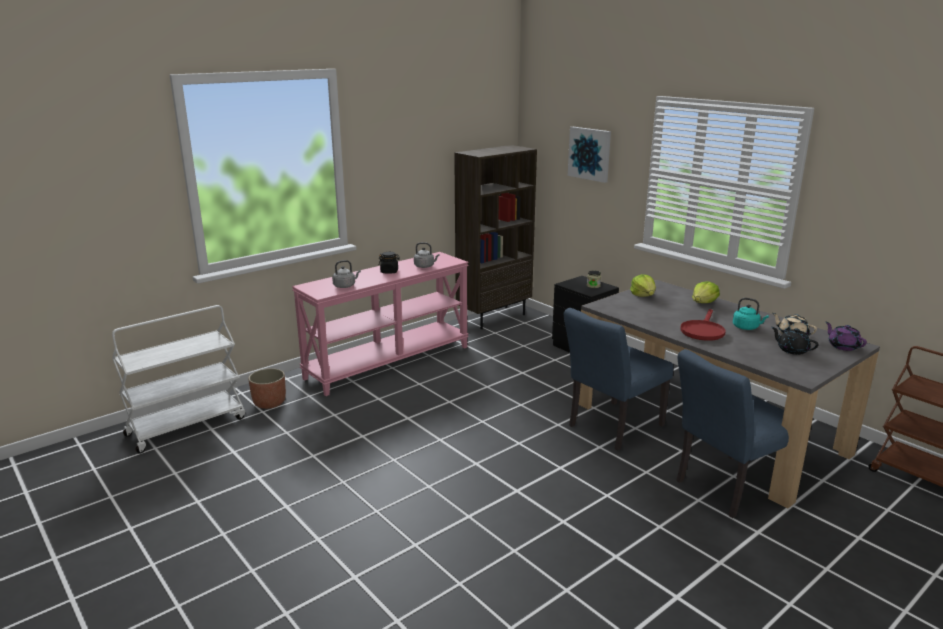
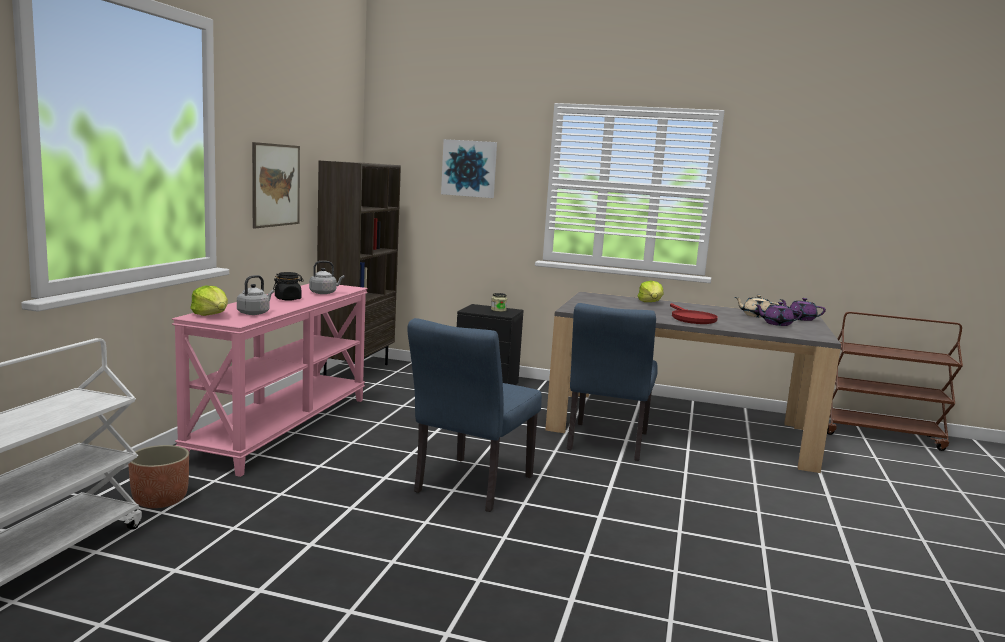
camera: 35 degrees left, 10 degrees down
(408, 178) = (276, 185): none -> picture
(643, 296) = (593, 301): lettuce -> lettuce (211, 315)
(725, 488) = (760, 469): blue chair -> blue chair (469, 487)
(747, 327) = (716, 314): turquoise kettle -> none
(792, 350) = (776, 324): black teapot -> purple teapot

